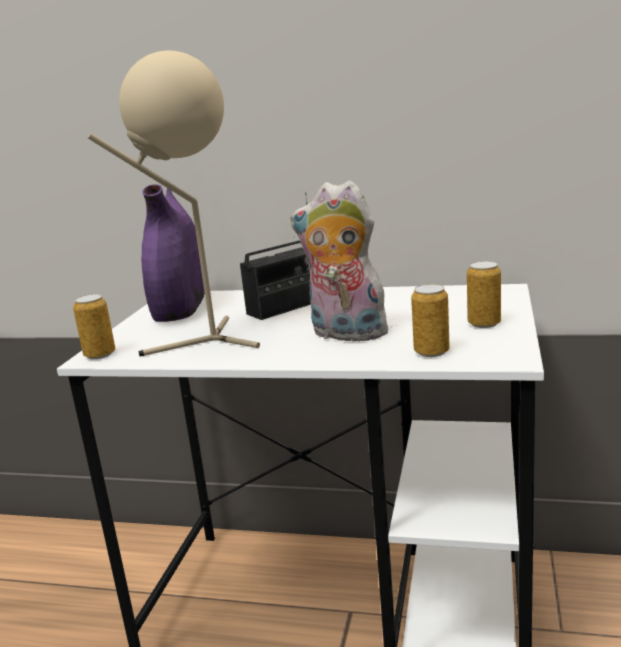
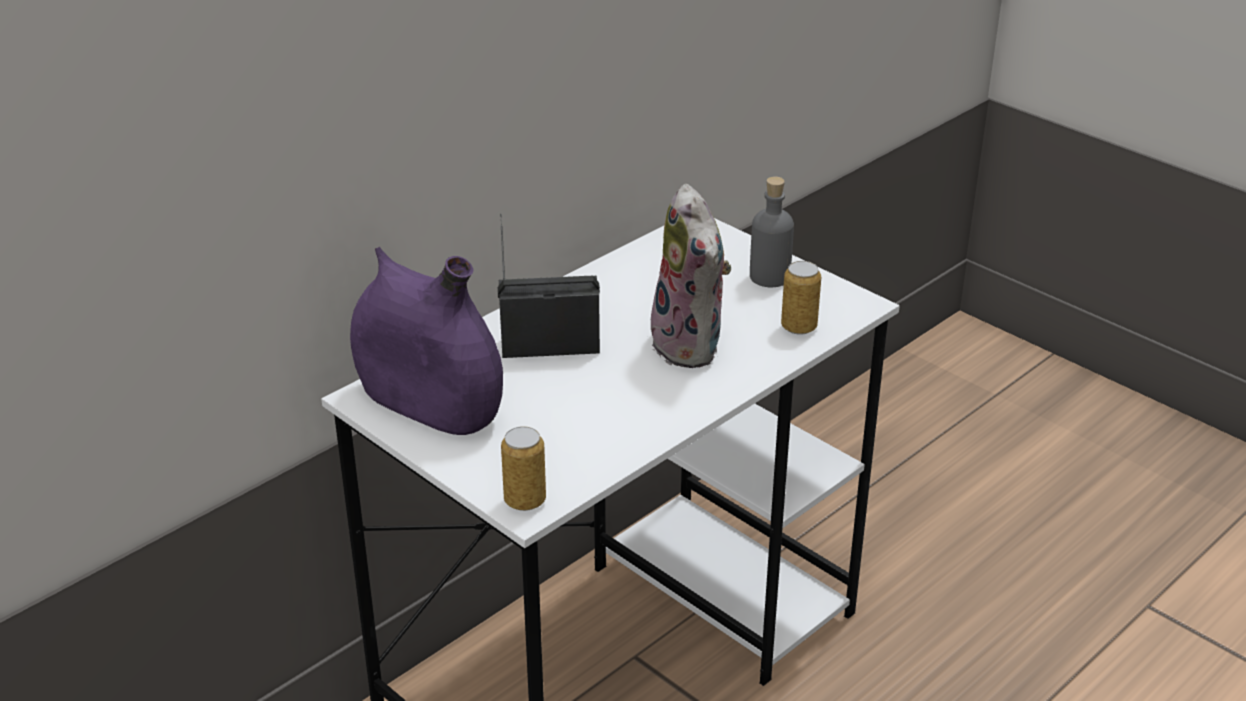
camera: 60 degrees left, 15 degrees up
(204, 342) = (588, 425): beige table lamp -> none
(284, 307) = (550, 345): radio -> radio turned 90 degrees counterclockwise
(345, 334) = (692, 346): plush toy -> plush toy turned 75 degrees counterclockwise
(484, 324) = (769, 277): can -> grey bottle

